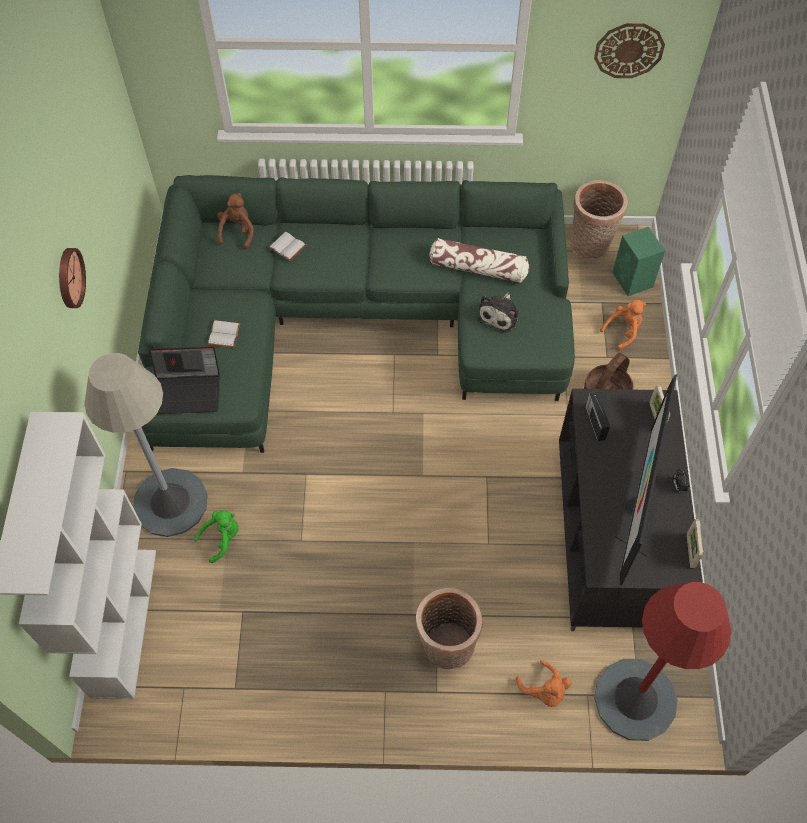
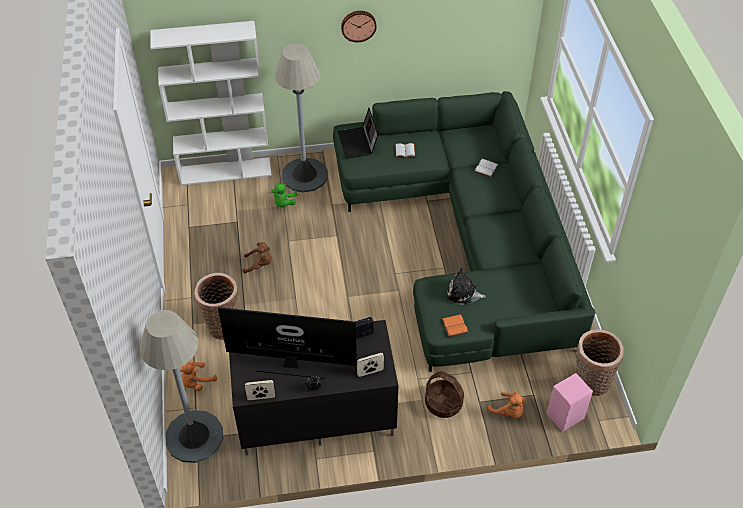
camera: 80 degrees right, 10 degrees down
(222, 538) = (284, 203): green plush toy -> green plush toy turned 60 degrees clockwise
(237, 232) = (490, 142): brown plush toy -> brown plush toy (259, 264)
(478, 268) = (503, 276): pillow -> none
(550, 334) = (453, 325): none -> orange book
(629, 50) = (658, 256): wall clock -> none
(633, 280) = (564, 416): green speaker -> pink speaker
(635, 699) = (194, 436): red floor lamp -> grey floor lamp

